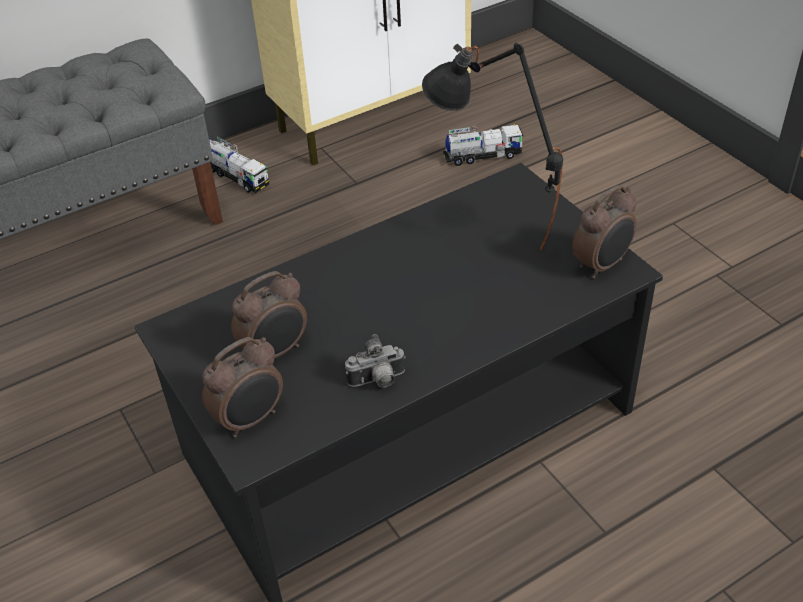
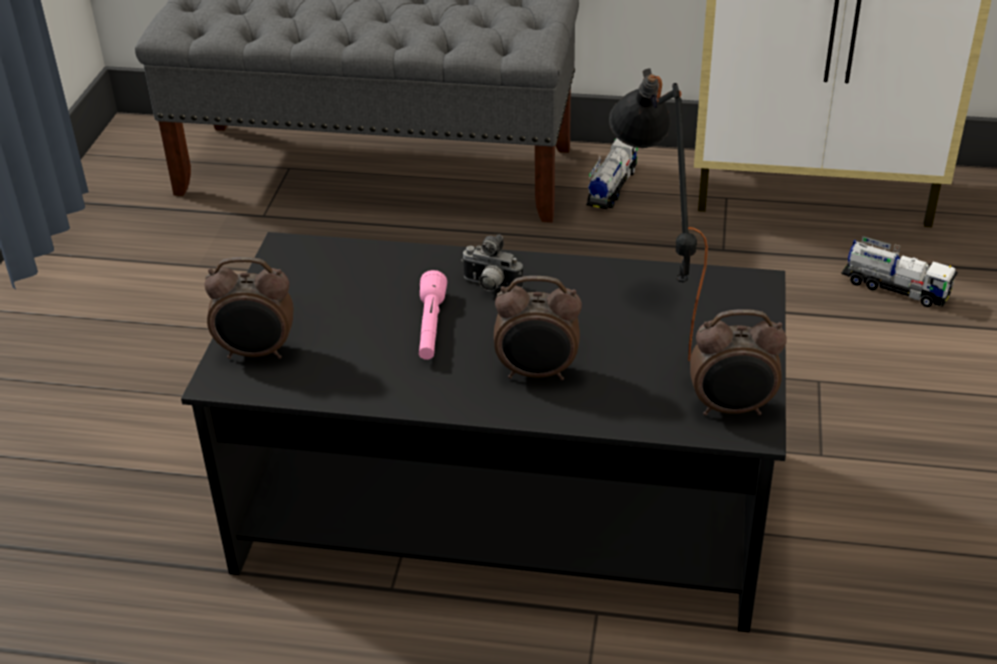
camera: 40 degrees right, 5 degrees down
(237, 177) = (611, 188): toy truck -> toy truck turned 150 degrees counterclockwise
(276, 352) = (341, 313): alarm clock -> alarm clock (537, 373)
(353, 324) = (431, 327): none -> pink flashlight
(378, 381) = (389, 384): camera -> camera (490, 286)

